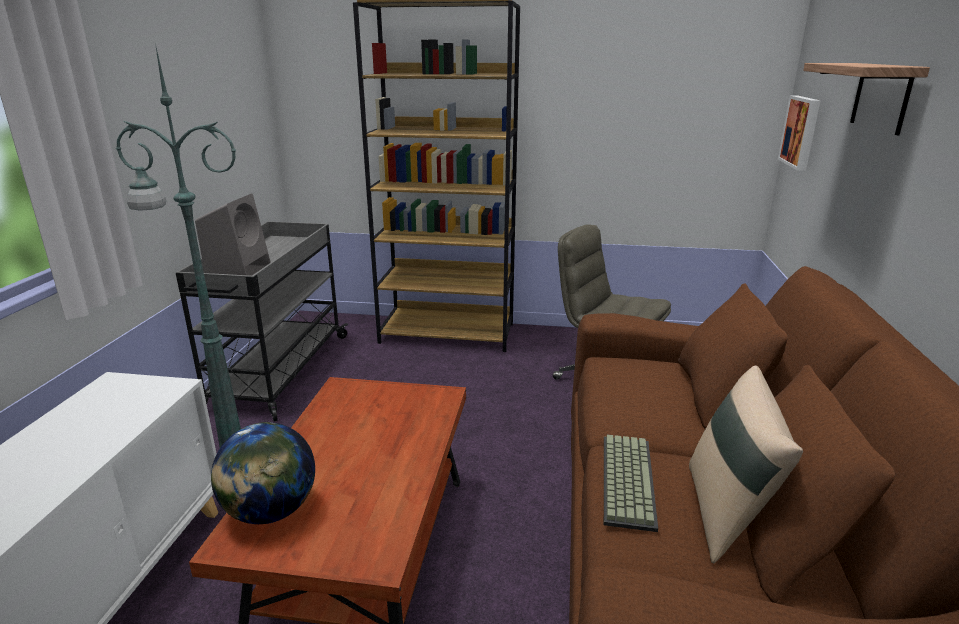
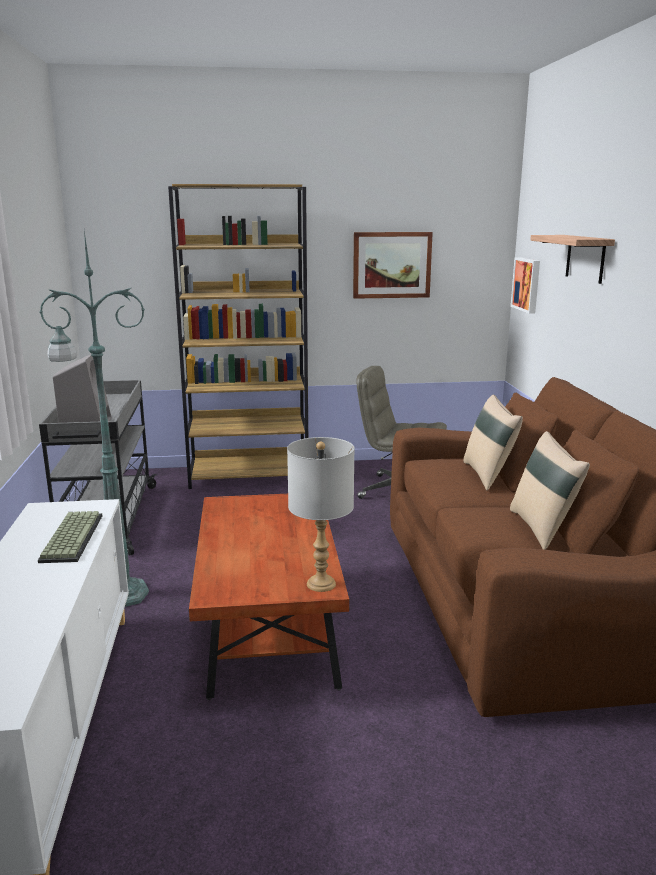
camera: 15 degrees left, 5 degrees down
(270, 512) = (226, 576): globe -> none
(377, 549) = (320, 584): none -> grey table lamp
(625, 479) = (473, 520): keyboard -> keyboard (70, 537)
(627, 102) = (391, 265): none -> picture
(683, 398) = (488, 475): none -> beige pillow

